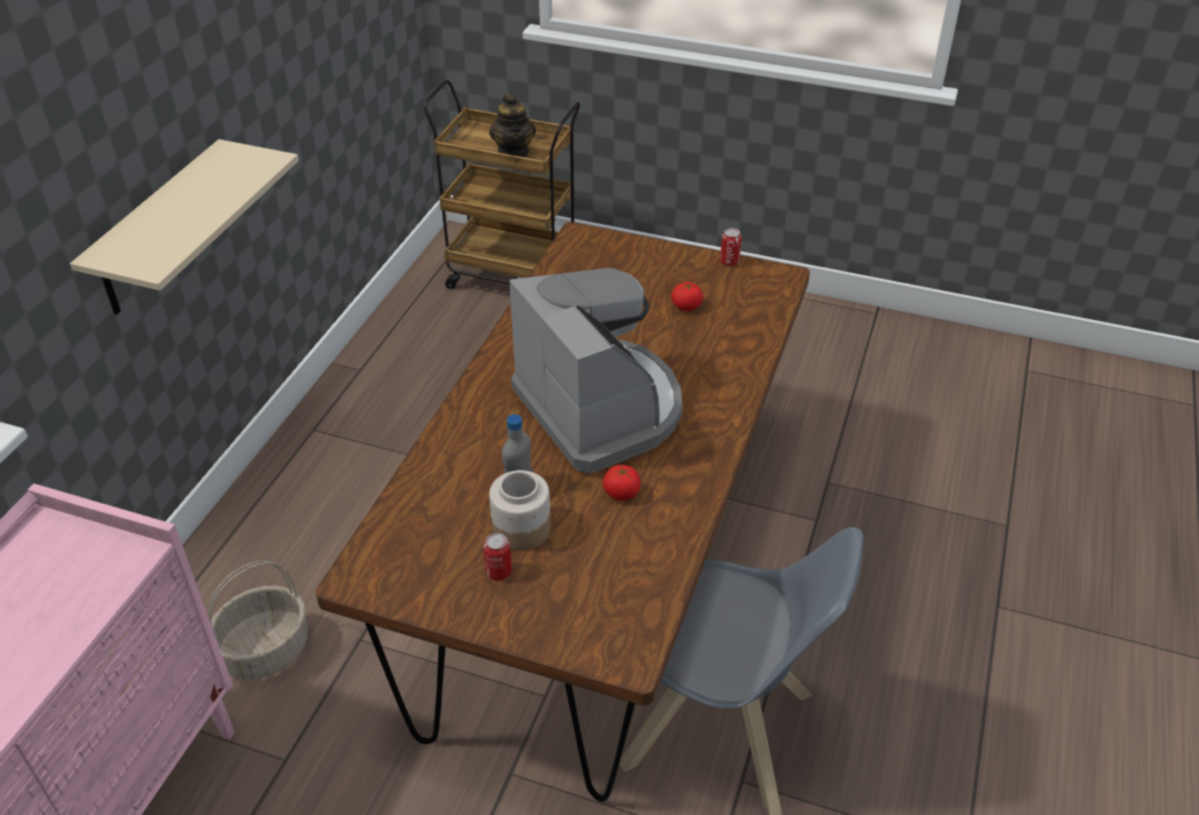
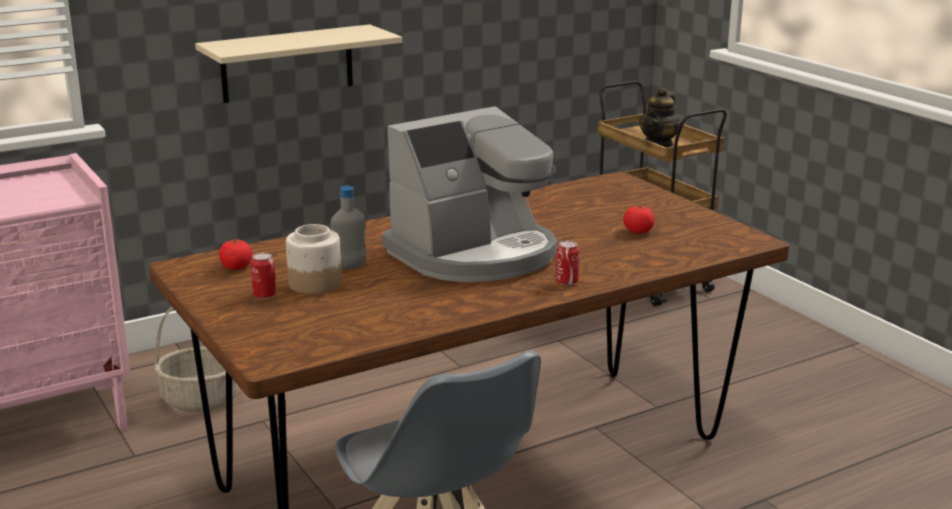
camera: 40 degrees right, 20 degrees down
(601, 408) = (475, 254): coffee machine -> coffee machine turned 45 degrees clockwise
(621, 493) = (412, 293): tomato -> tomato (236, 267)
(729, 262) = (720, 221): can -> can (567, 282)

